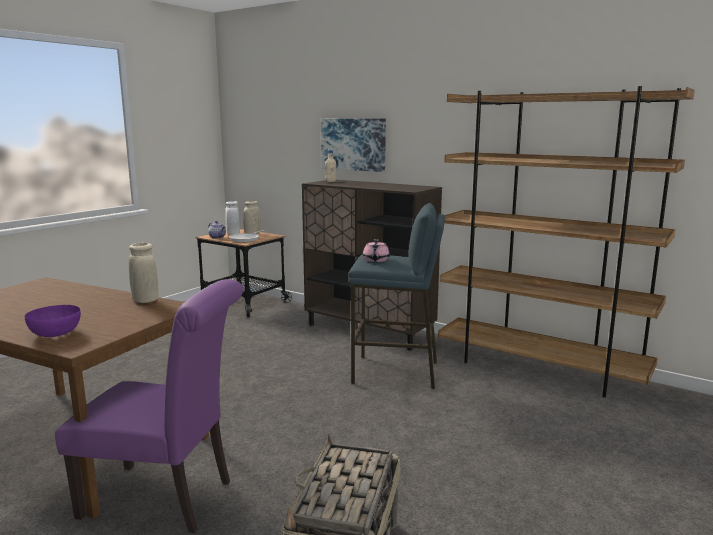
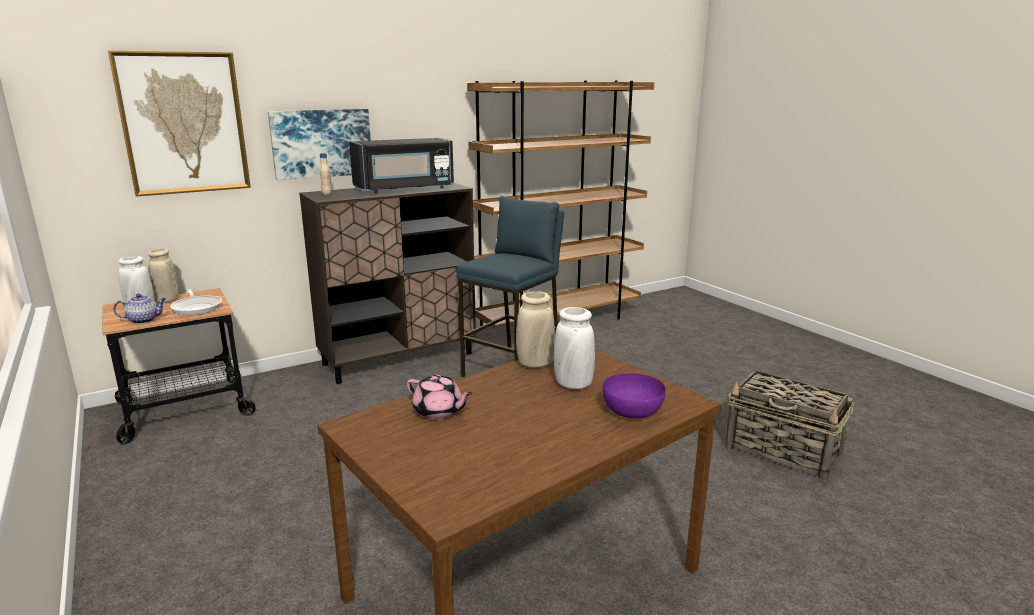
camera: 65 degrees left, 5 degrees up
(106, 314) = (573, 384): none -> white vase
(166, 499) = (679, 521): purple chair -> none
(282, 125) = (183, 123): none -> picture
(376, 260) = (503, 263): pink teapot -> pink teapot (439, 411)
(380, 186) = (404, 189): none -> black microwave

